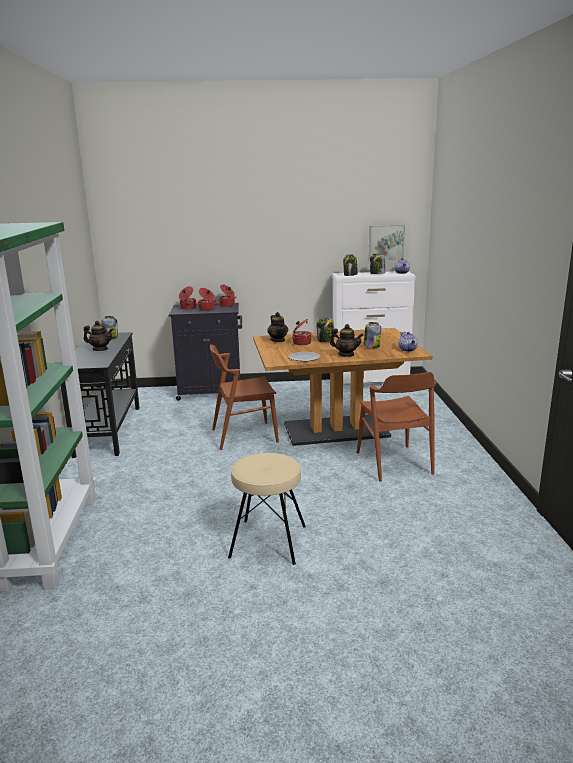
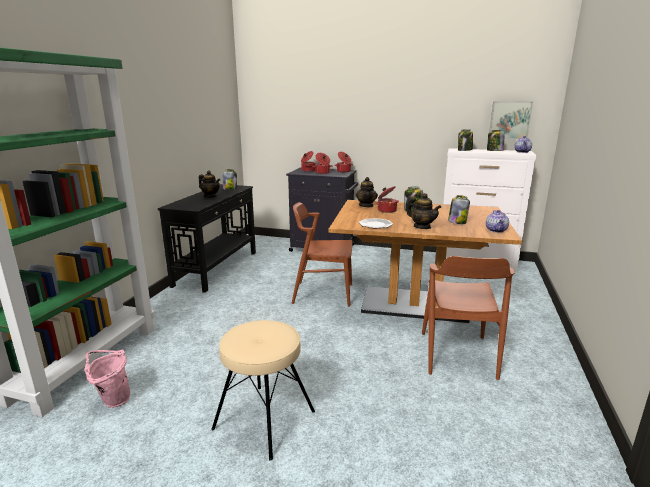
camera: 20 degrees right, 0 degrees up
(114, 560) = (112, 400): none -> pink bucket

